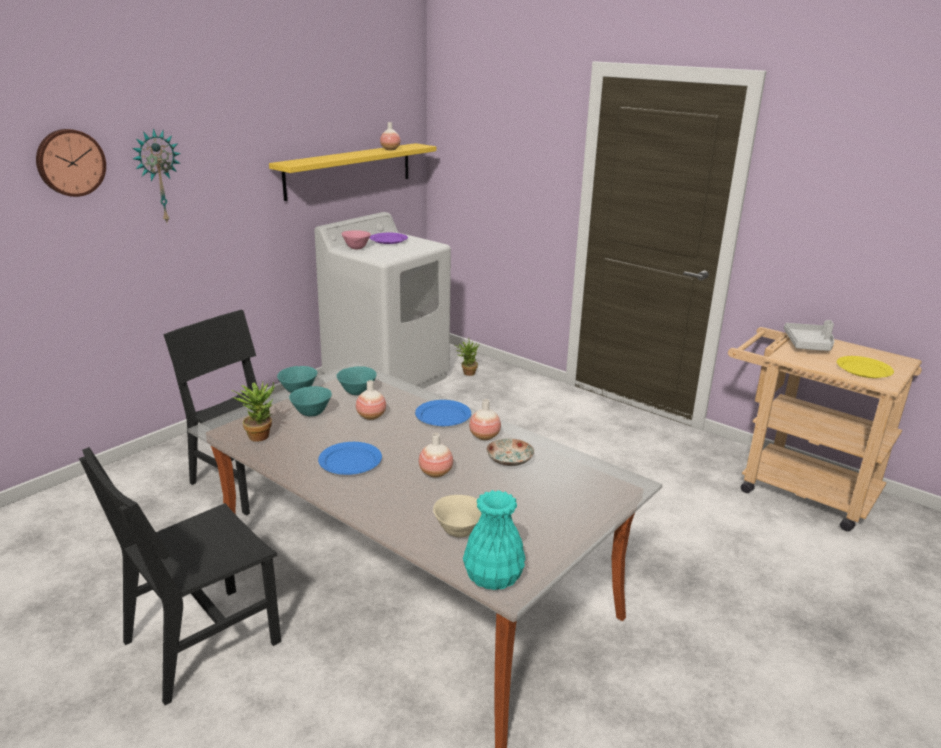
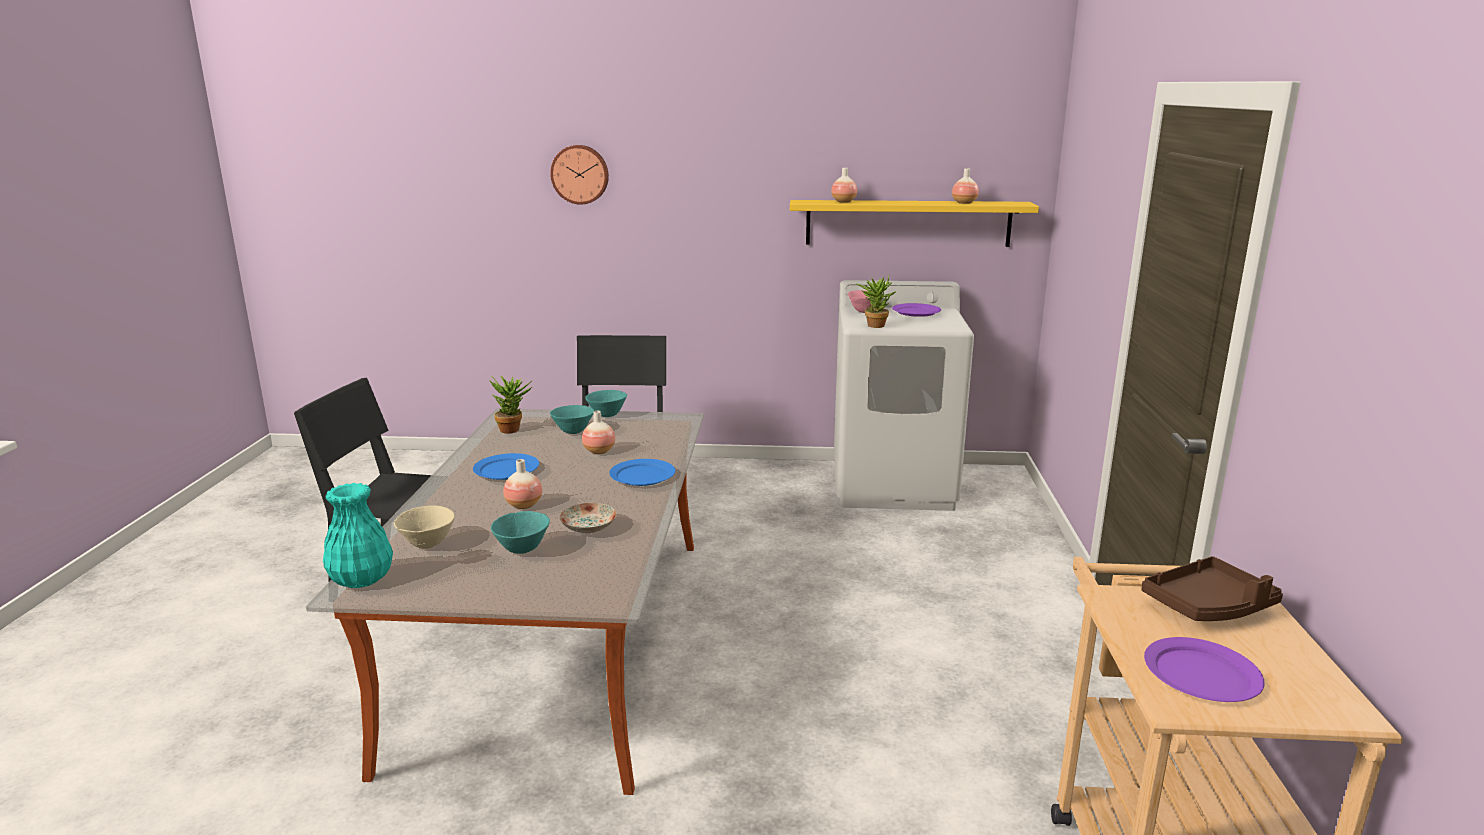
camera: 55 degrees right, 5 degrees down
(158, 176) = (660, 197): wall clock -> none
(357, 393) = (637, 433): turquoise bowl -> turquoise bowl (522, 550)
(466, 373) = (986, 516): potted plant -> potted plant (874, 325)
(484, 436) = (624, 503): vase -> vase (843, 202)
(809, 344) = (1209, 605): grey tray -> brown tray
(864, 369) = (1202, 675): yellow plate -> purple plate

